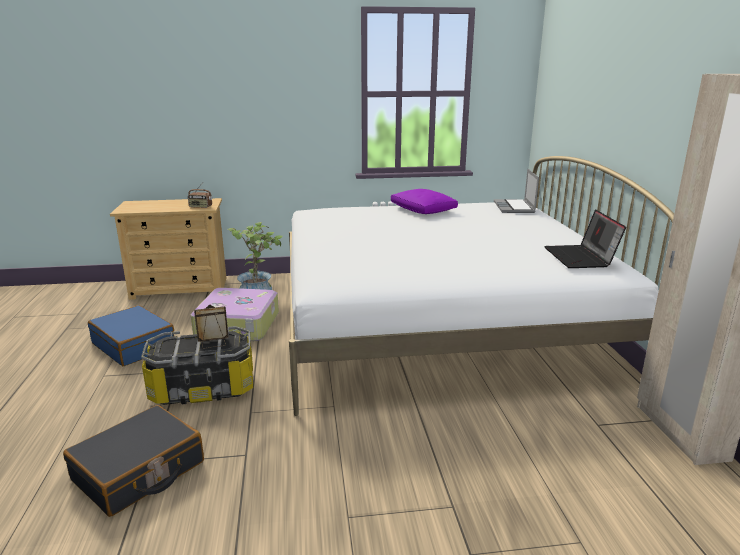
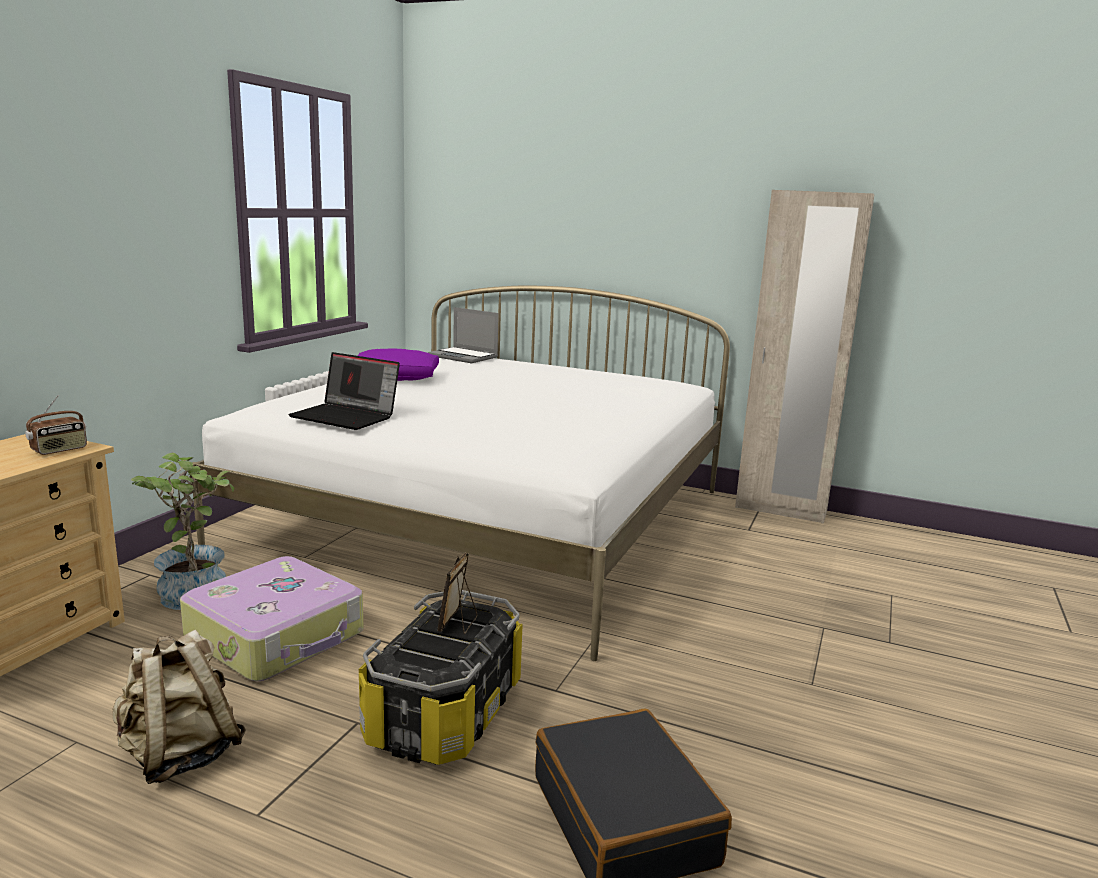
camera: 60 degrees left, 5 degrees down
(134, 345) = (180, 755): blue suitcase -> beige backpack
(581, 258) = (649, 382): laptop -> laptop (347, 416)

